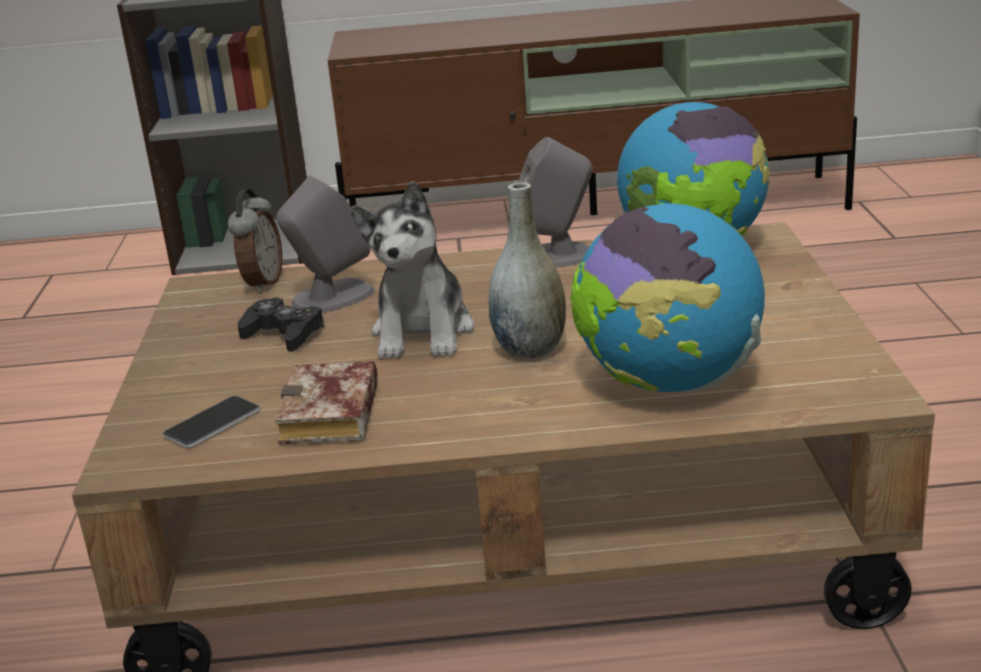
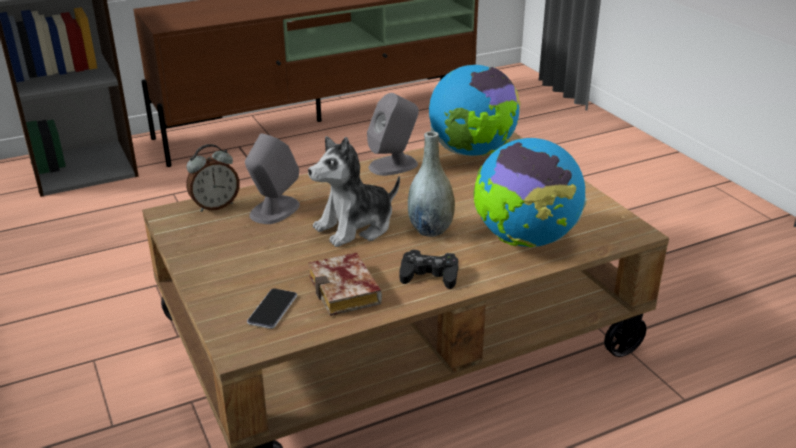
camera: 25 degrees left, 5 degrees up
(262, 283) = (215, 206): alarm clock -> alarm clock turned 75 degrees clockwise
(283, 334) = (264, 240): black game controller -> black game controller (429, 275)
(423, 332) = (355, 227): plush toy -> plush toy turned 75 degrees clockwise

